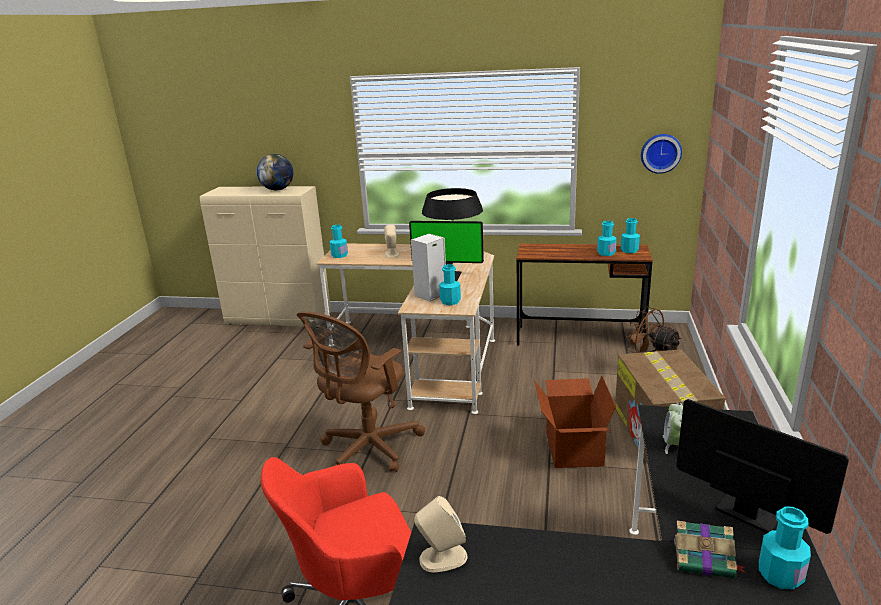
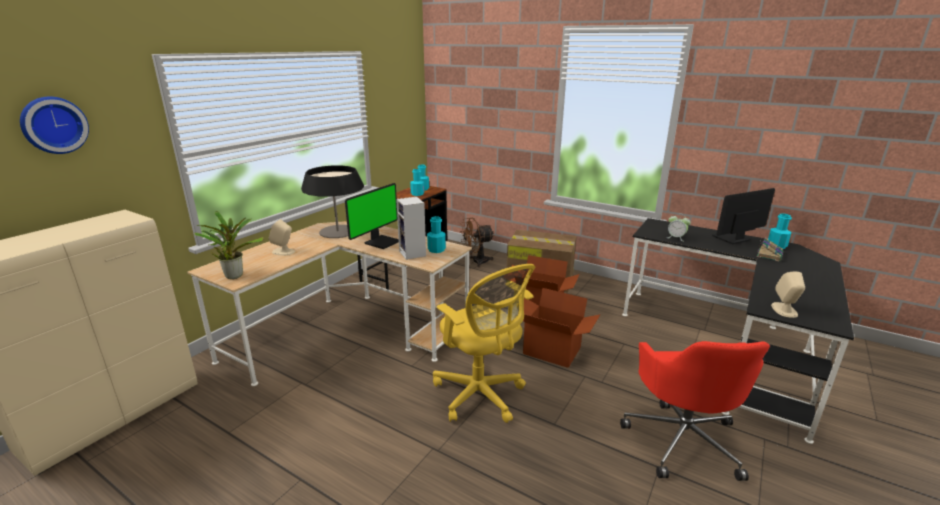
camera: 70 degrees left, 0 degrees up
(277, 189) = (81, 226): globe -> none
(339, 255) = (234, 275): turquoise bottle -> potted plant
(367, 450) = (480, 396): brown office chair -> yellow office chair
(478, 478) = (551, 351): none -> cardboard box
(660, 153) = (407, 117): wall clock -> wall clock (53, 125)

